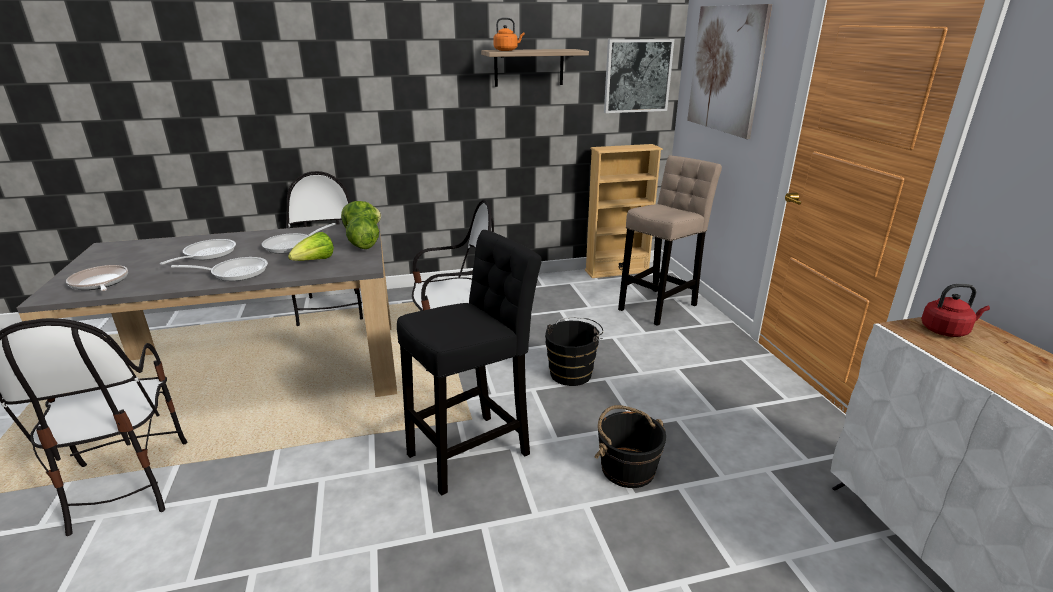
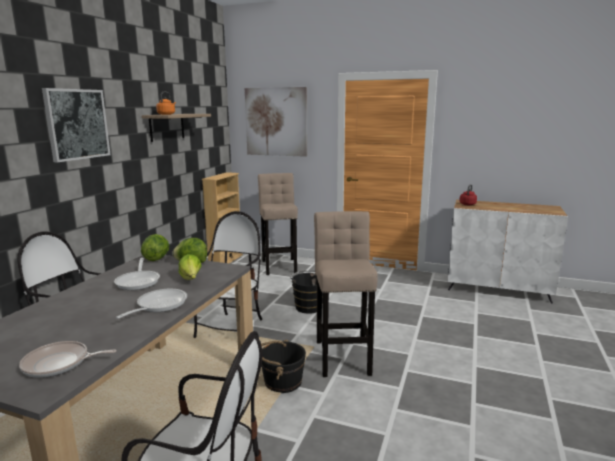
camera: 55 degrees left, 10 degrees down
(206, 254) = (86, 312): frying pan -> none
(474, 450) = (343, 355): black stool -> beige stool
(627, 468) = (399, 321): black bucket -> black bucket (282, 381)
(637, 76) = (214, 130): picture -> picture (77, 124)

